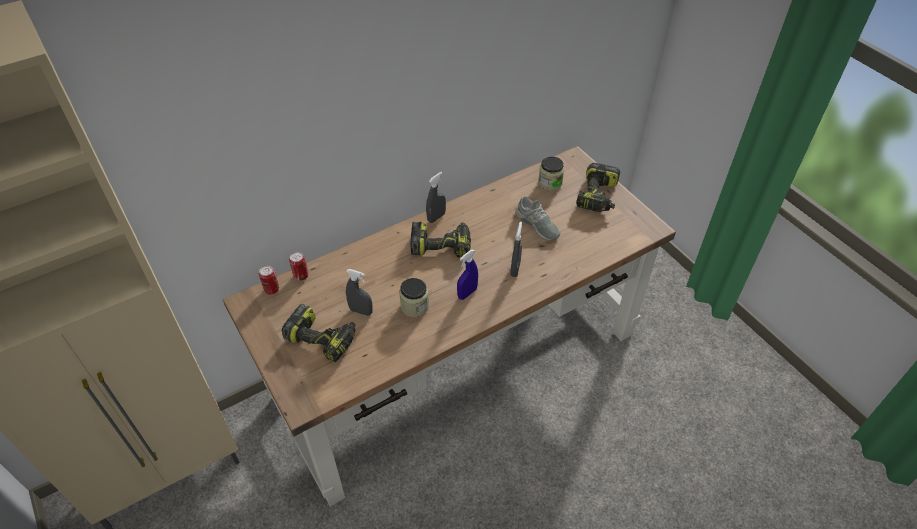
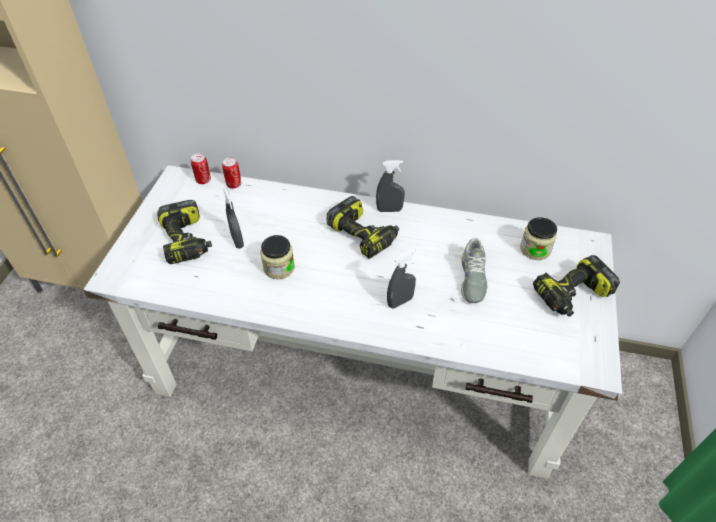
camera: 45 degrees right, 0 degrees up
(459, 363) = (360, 369): brown desk -> white desk
(467, 293) = (332, 290): blue spray bottle -> none

